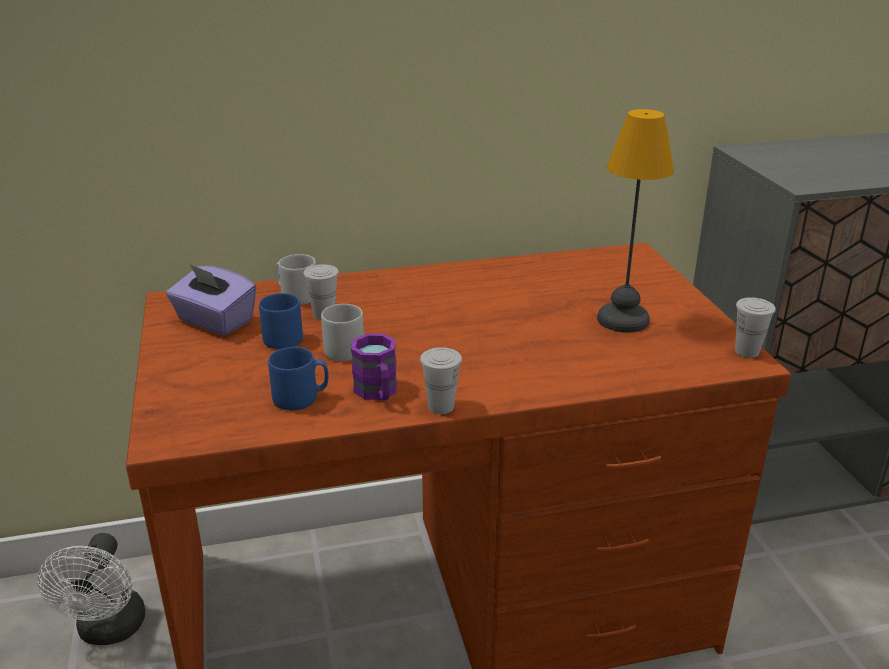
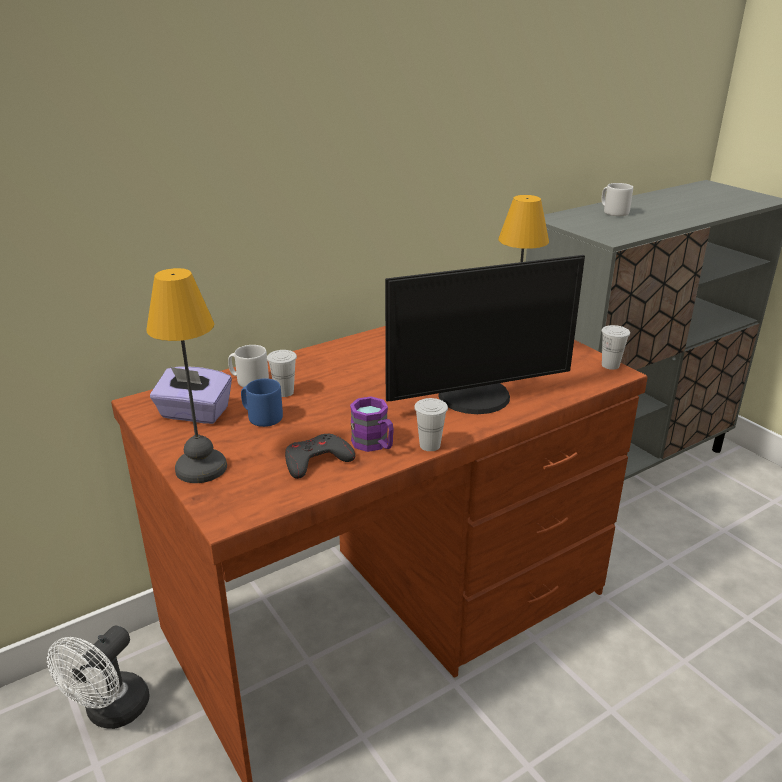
camera: 20 degrees left, 0 degrees up
(109, 631) = (111, 713): white fan -> white fan turned 45 degrees clockwise
(177, 380) = (200, 467): none -> table lamp
(301, 398) = (317, 461): blue mug -> grey game controller
(343, 349) = (321, 416): grey mug -> grey mug (613, 212)
(539, 361) = (476, 398): none -> monitor

